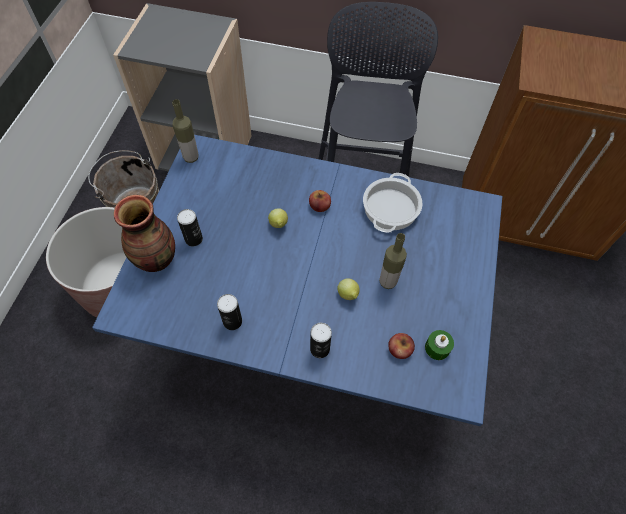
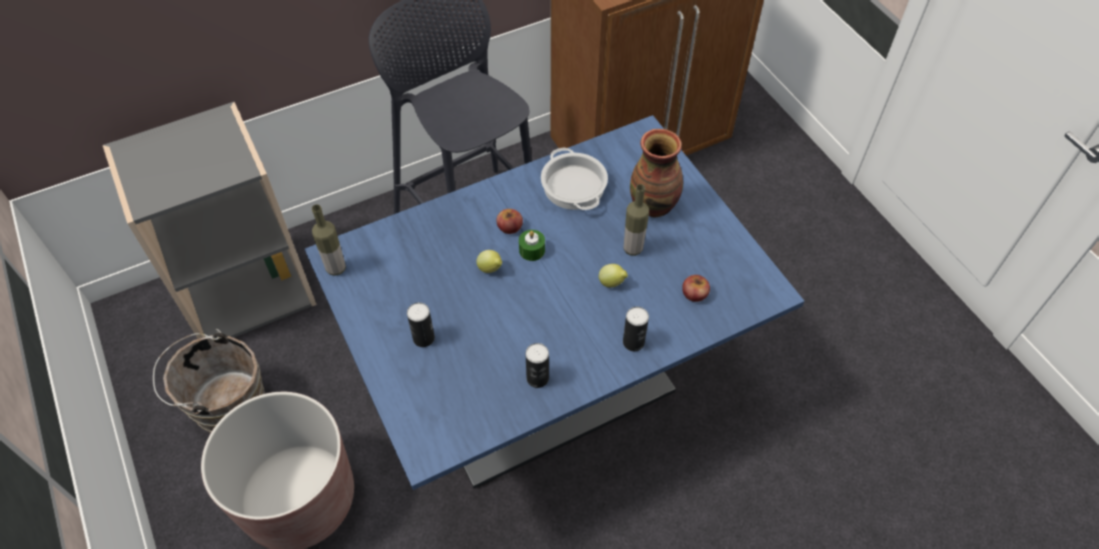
camera: 40 degrees left, 5 degrees down
(157, 259) = (407, 381): vase -> vase (654, 205)
(437, 348) = (721, 271): green candle -> green candle (532, 250)

